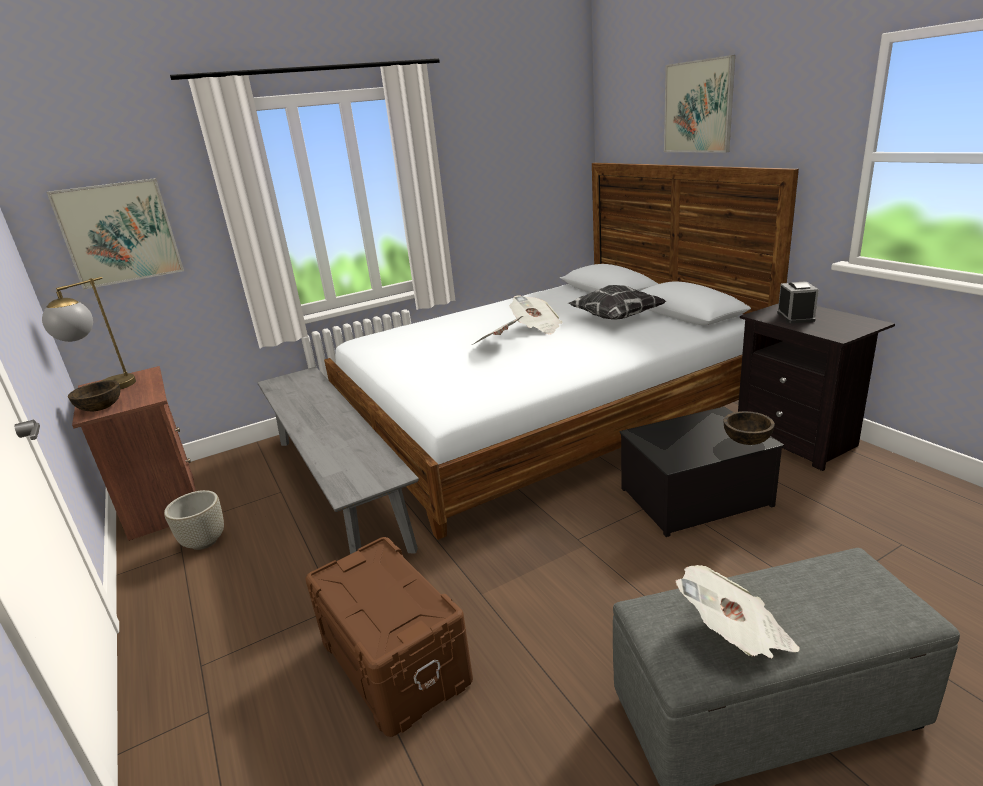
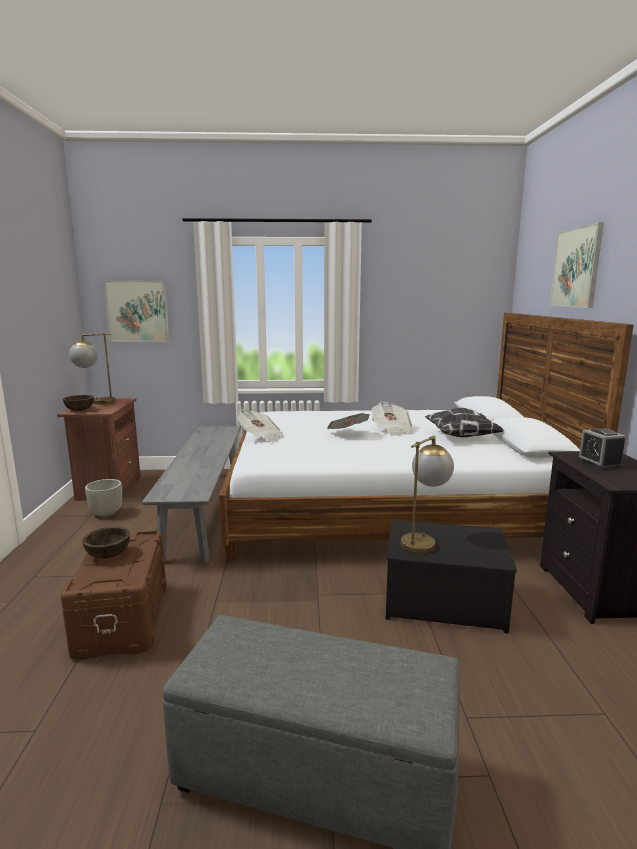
camera: 25 degrees right, 10 degrees down
(676, 443) = (423, 540): none -> table lamp
(735, 635) = (261, 666): newspaper -> newspaper (260, 437)
(747, 440) = (486, 557): brown bowl -> brown bowl (108, 554)
(795, 317) = (599, 463): alarm clock -> alarm clock turned 135 degrees clockwise

